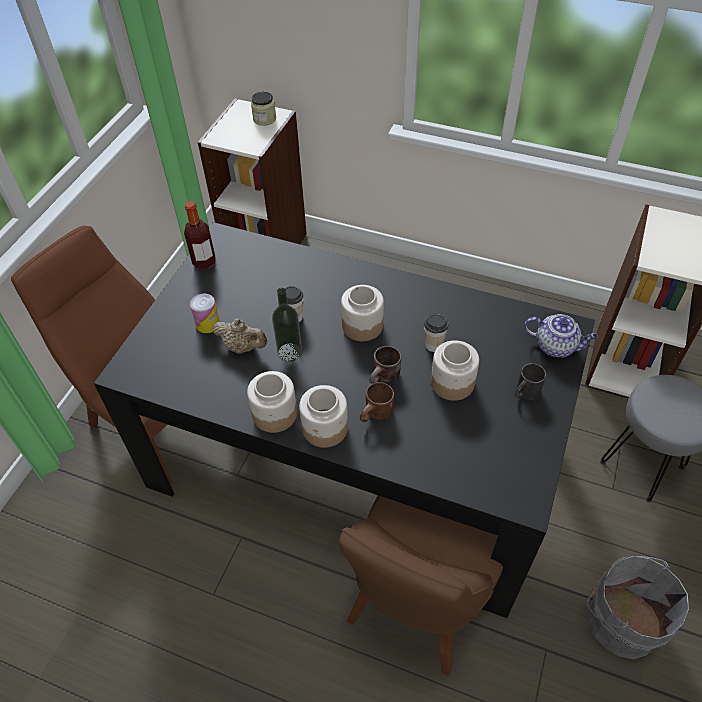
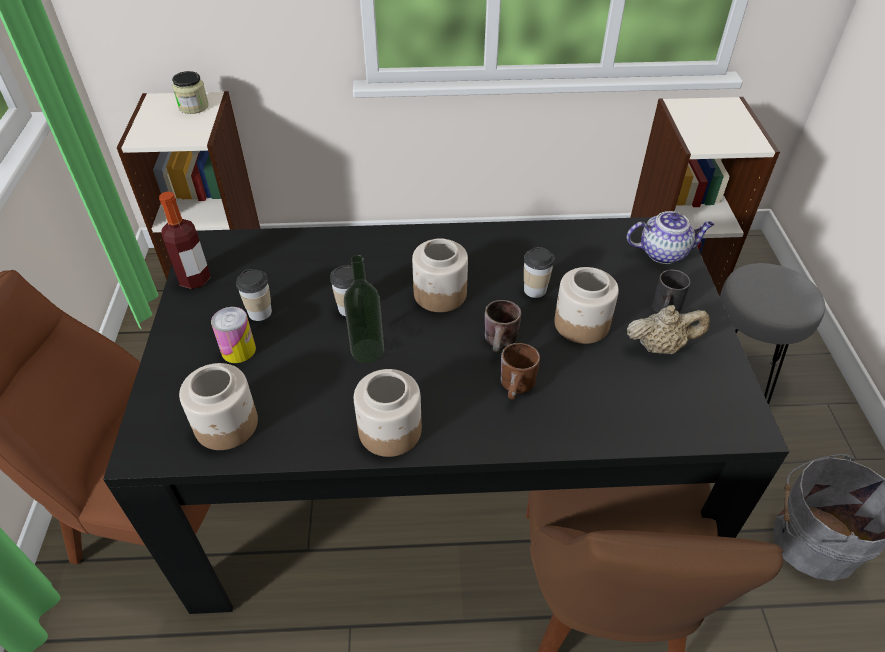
camera: 25 degrees left, 5 degrees down
(234, 301) = (260, 312): none -> cup
(243, 347) = (302, 363): beige teapot -> beige teapot (661, 346)
(325, 428) = (465, 426): jar -> jar (227, 425)

